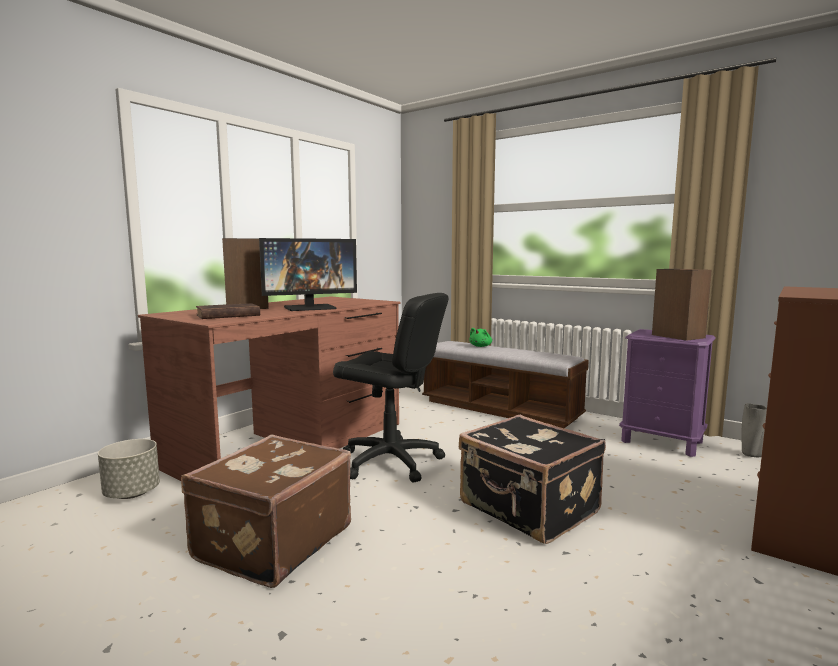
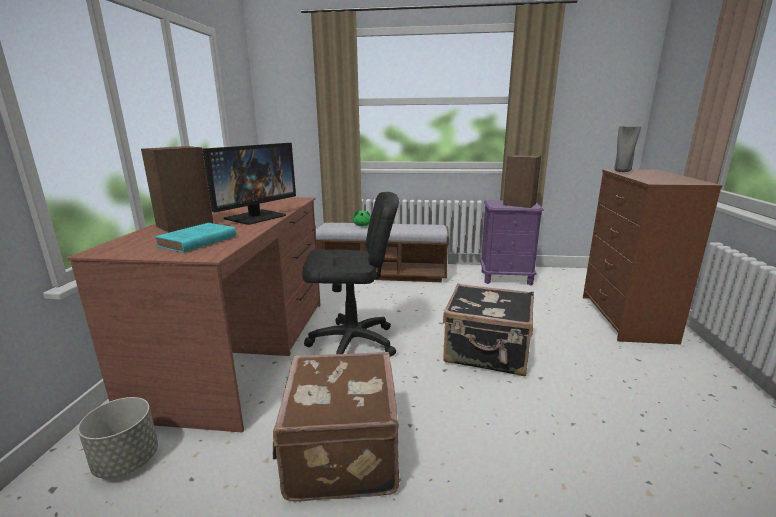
camera: 30 degrees left, 10 degrees up
(226, 315) = (196, 242): brown book -> turquoise book
(750, 455) = (557, 276): grey vase -> grey vase (621, 171)

